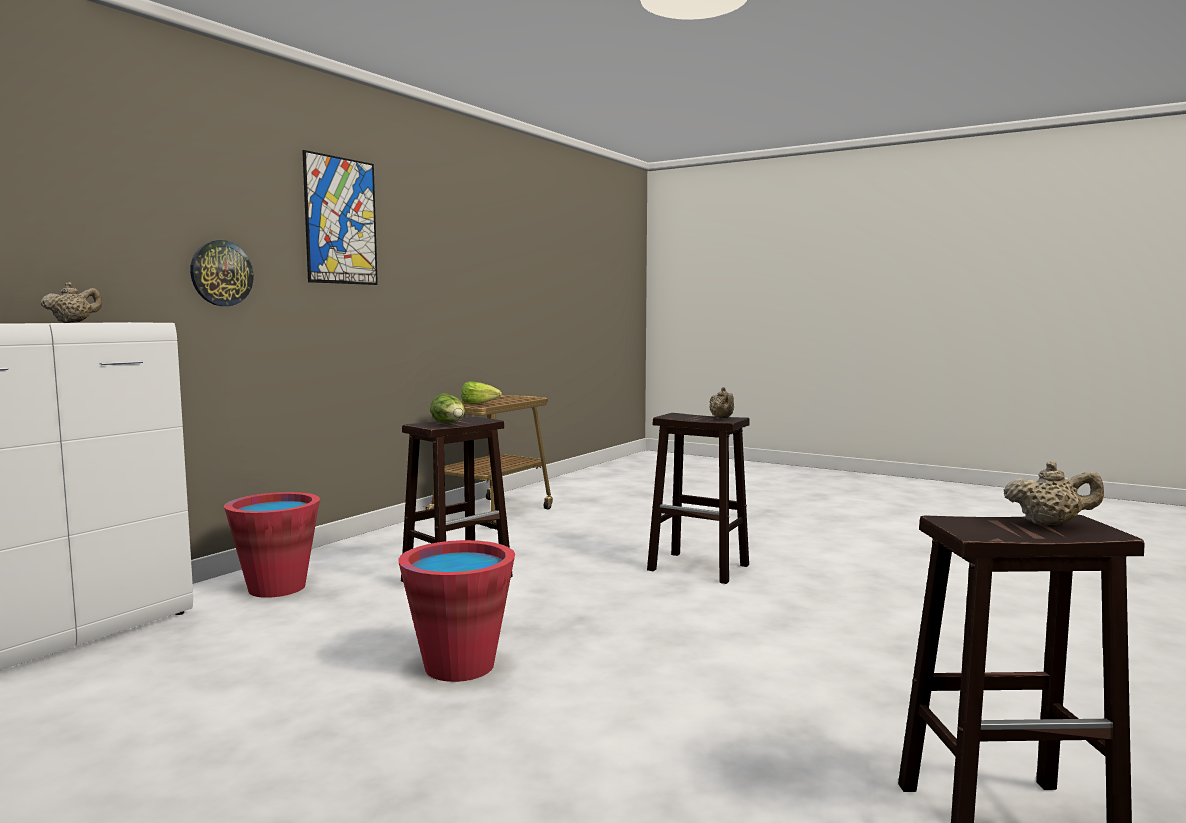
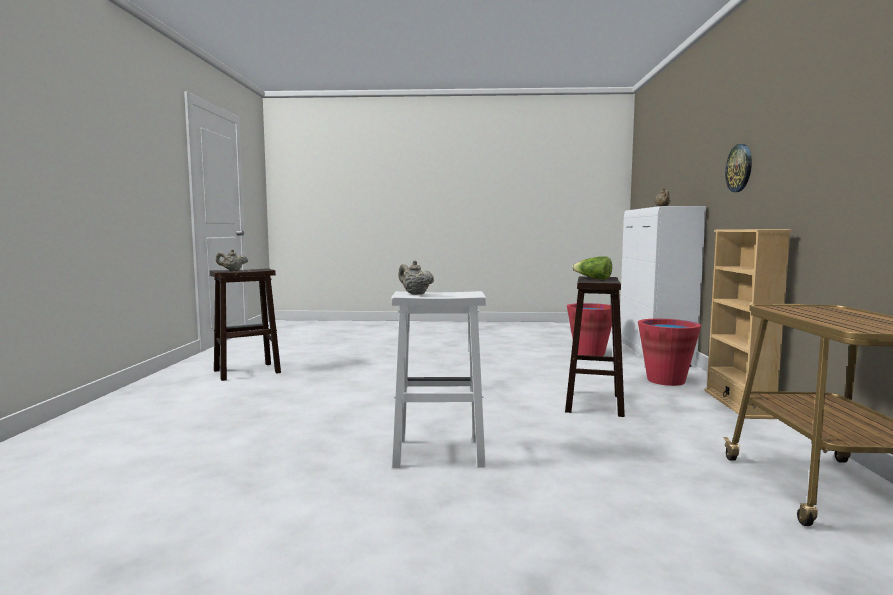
camera: 150 degrees right, 0 degrees up
(330, 552) = (738, 404): none -> beige bookcase
(341, 221) = (811, 91): picture -> none
(459, 666) = (483, 372): red bucket -> red bucket (589, 353)
(480, 404) = (815, 312): lettuce -> none
(700, 568) = (437, 453): brown stool -> white stool

